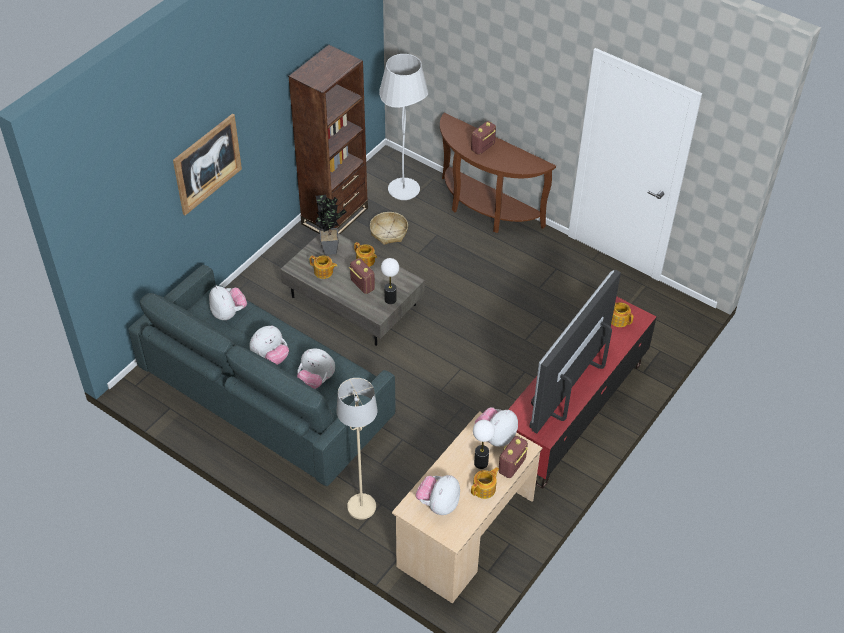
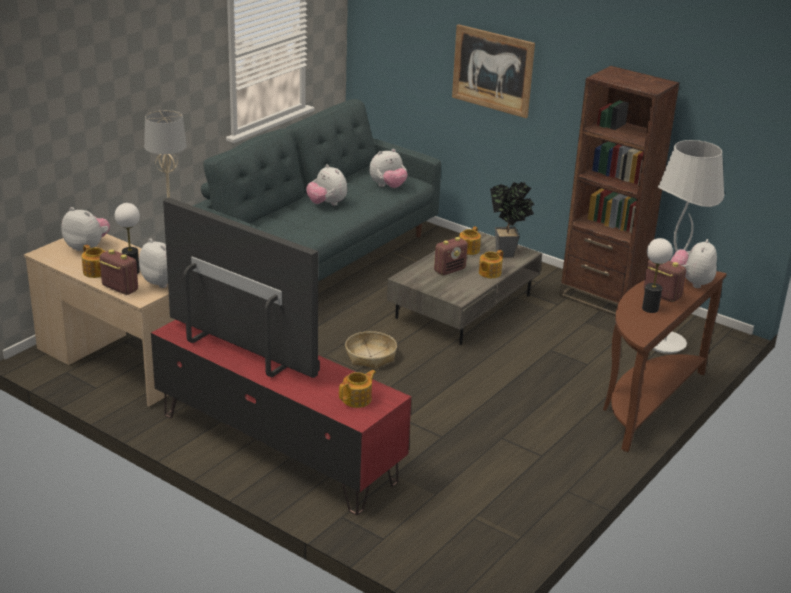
camera: 90 degrees right, 20 degrees down
(316, 380) = (294, 225): plush toy -> plush toy (691, 282)
(389, 232) = (583, 331): basket -> basket (371, 356)
(390, 299) = (427, 285): table lamp -> table lamp (650, 309)

